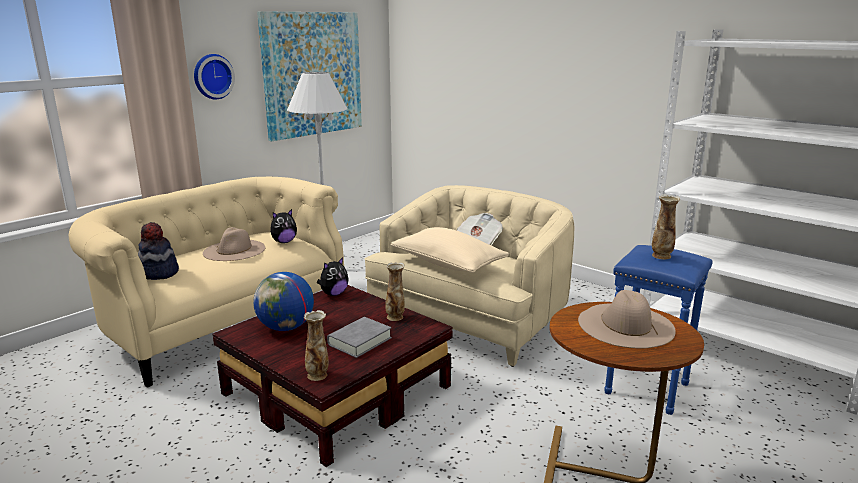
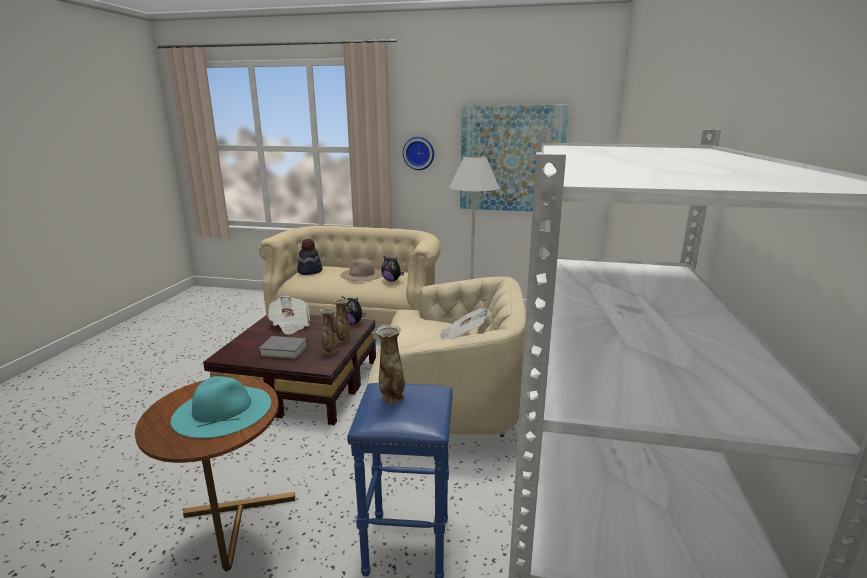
camera: 60 degrees right, 0 degrees up
(286, 327) = (290, 325): globe -> newspaper
(318, 375) = (231, 352): vase -> vase (343, 340)
(448, 264) = (405, 335): beige pillow -> none
(625, 325) = (222, 410): beige hat -> turquoise hat

